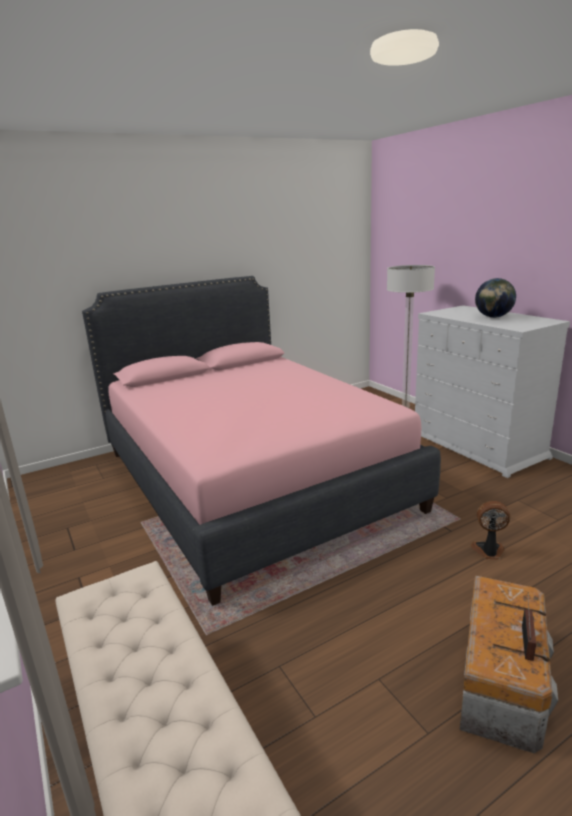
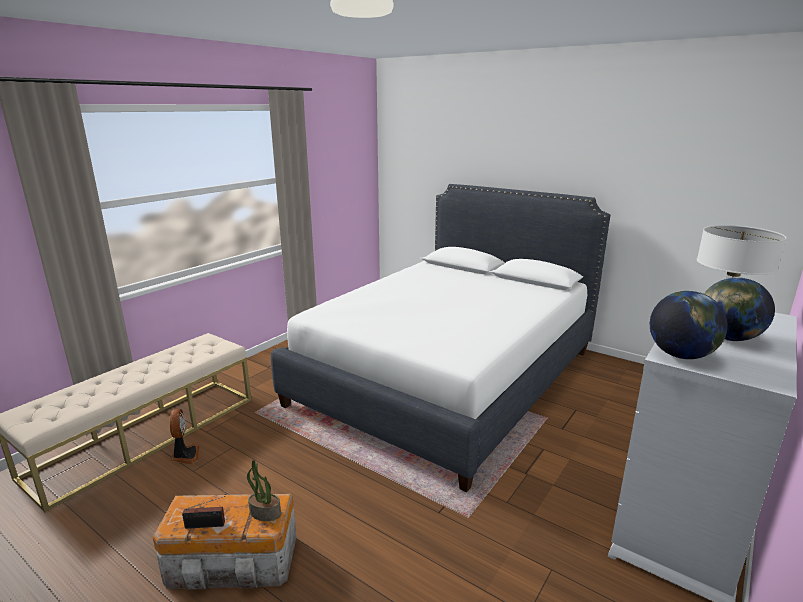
camera: 65 degrees right, 0 degrees up
(250, 479) = (449, 377): pink bed -> white bed
(488, 551) = (415, 545): fan -> fan (185, 455)
(508, 595) = (264, 513): none -> potted plant
(518, 326) = (680, 356): none -> globe

